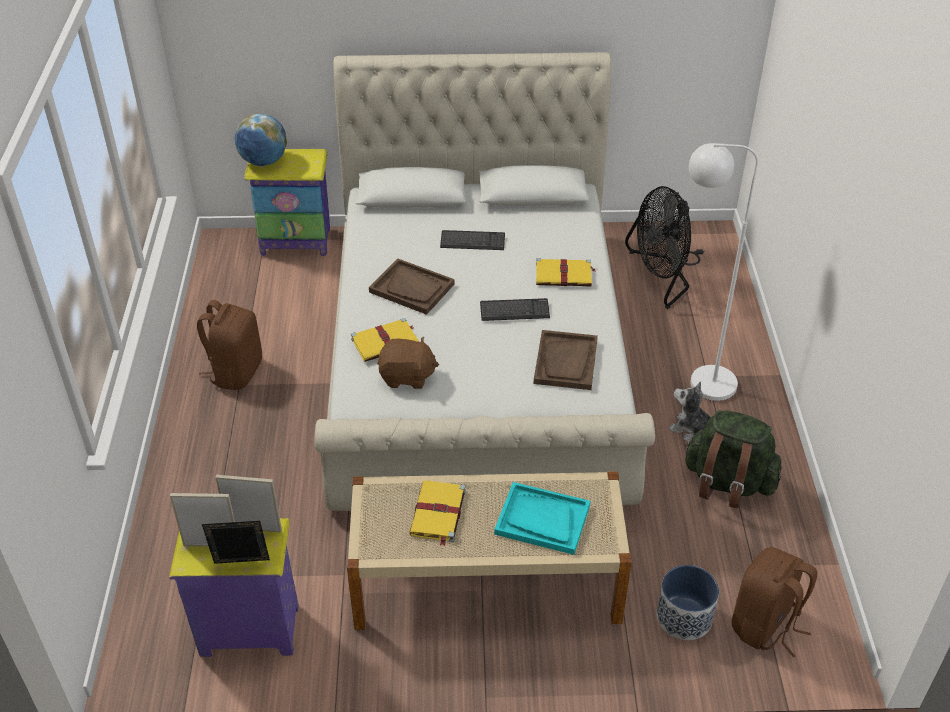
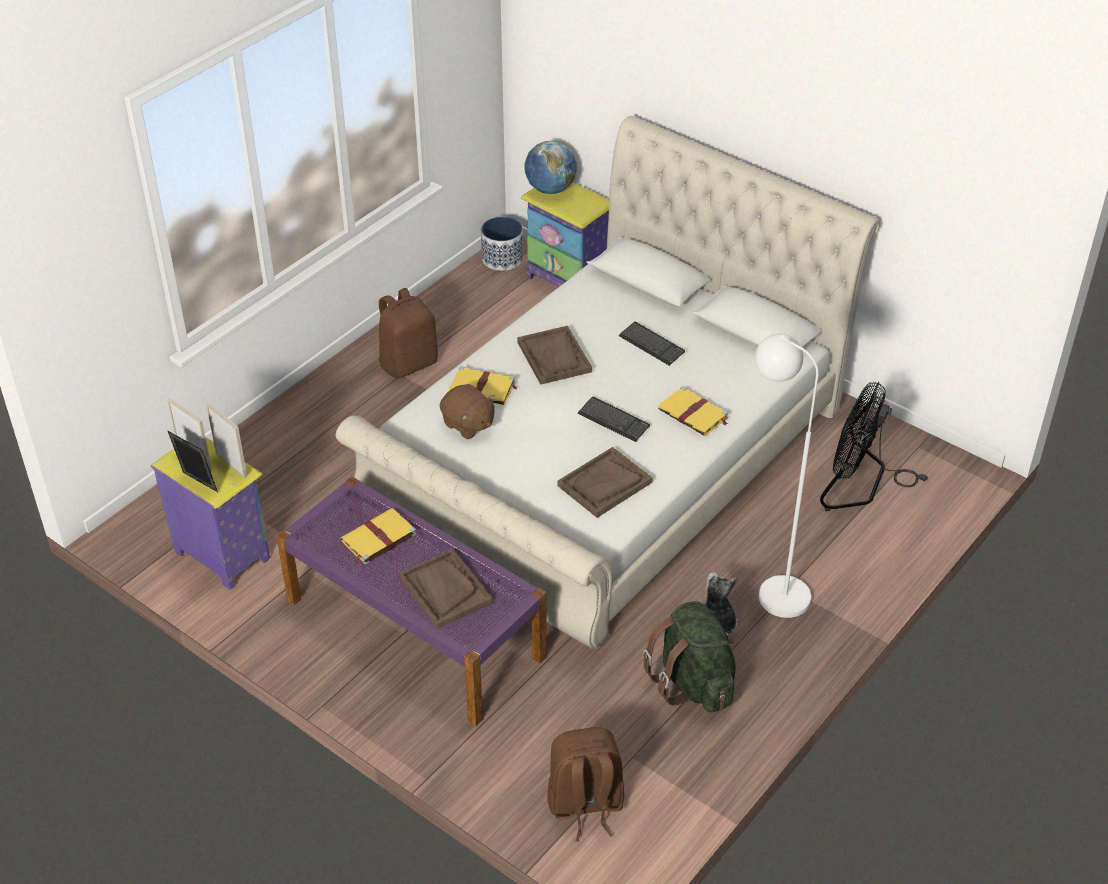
camera: 40 degrees right, 0 degrees up
(486, 579) = (415, 628): beige bench -> purple bench
(542, 520) = (445, 590): turquoise tray -> brown tray
(683, 618) = (528, 755): planter -> planter (502, 259)

